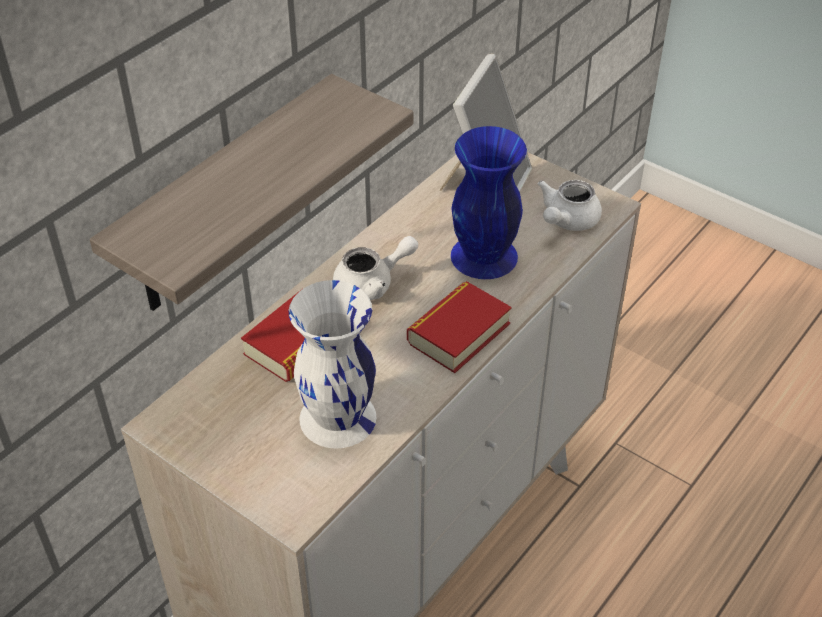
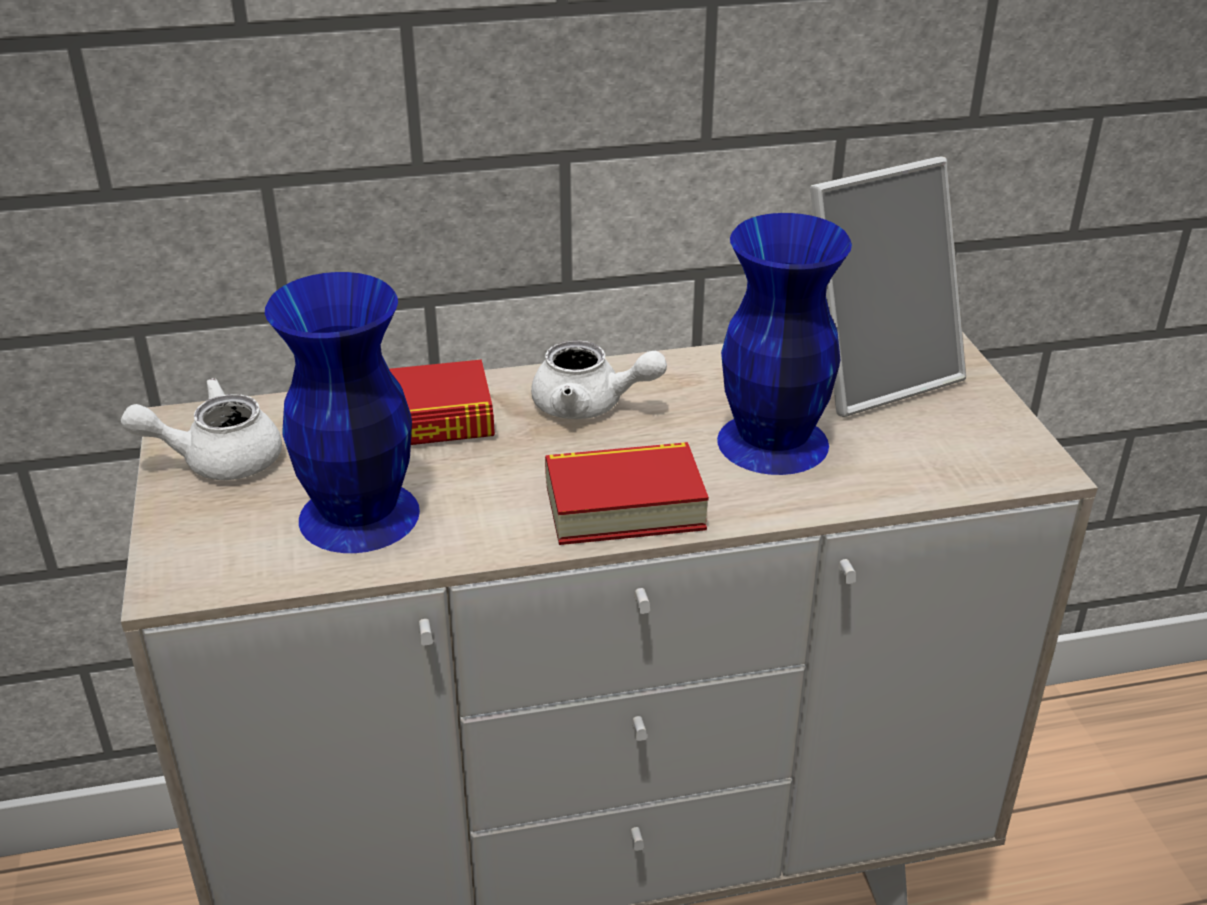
camera: 40 degrees right, 10 degrees down
(227, 199) = (393, 167): shelf -> none
(337, 419) = (357, 516): white vase -> blue vase
(566, 221) = (946, 456): white teapot -> white teapot (218, 459)

